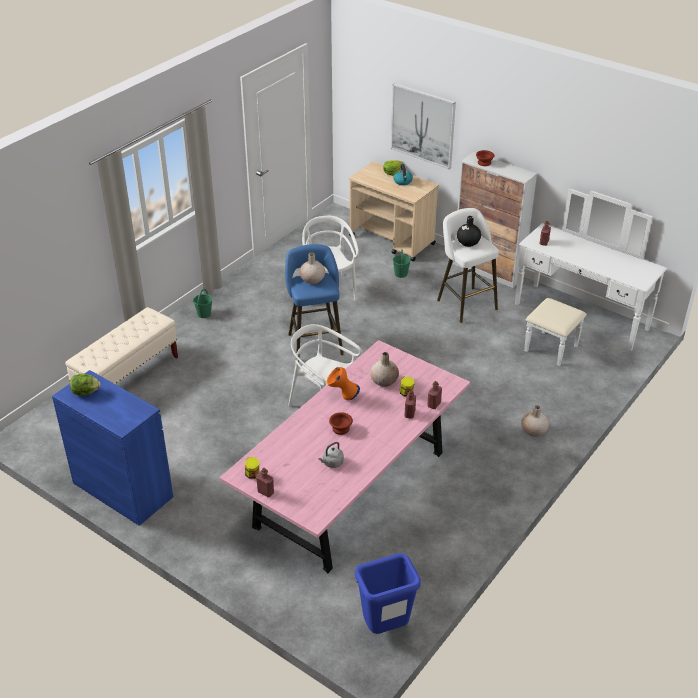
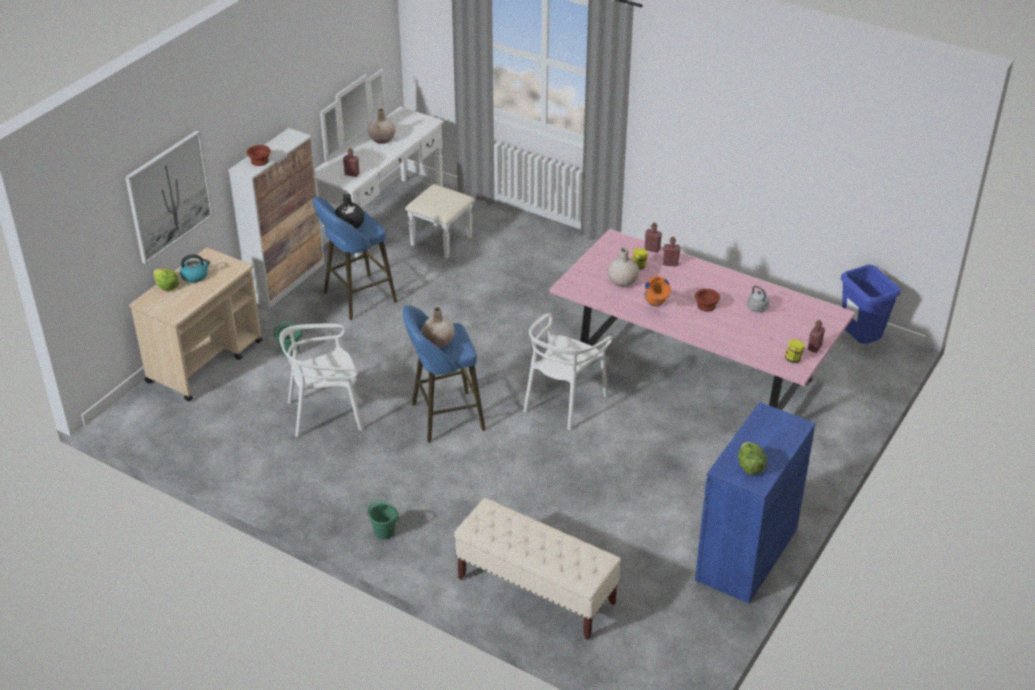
camera: 95 degrees left, 0 degrees up
(465, 303) = (356, 299): white stool -> blue stool
(533, 431) = (580, 256): beige vase -> beige vase (382, 139)

